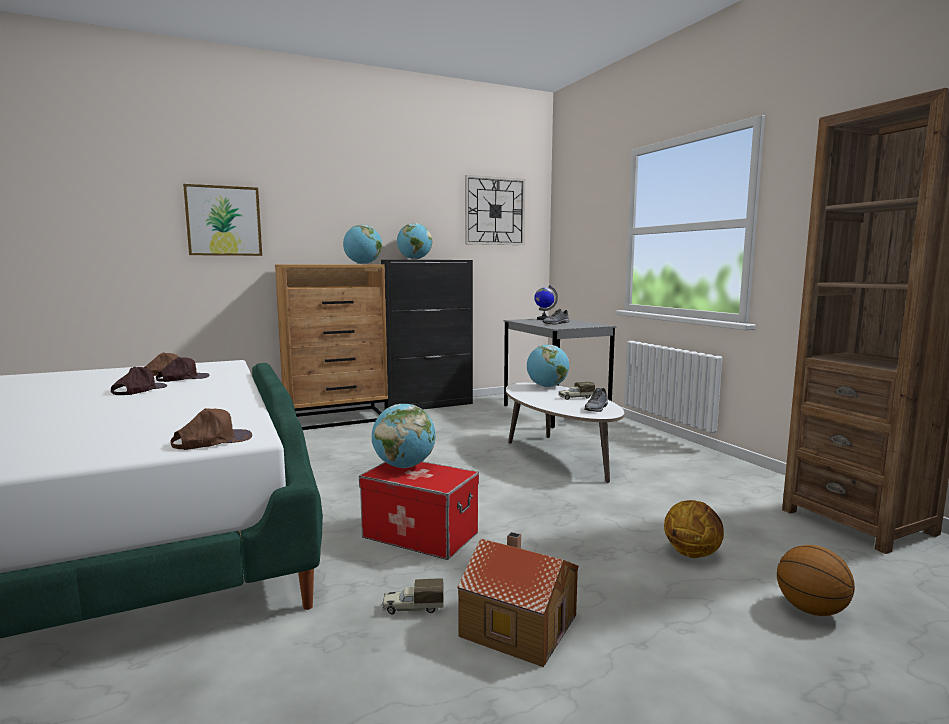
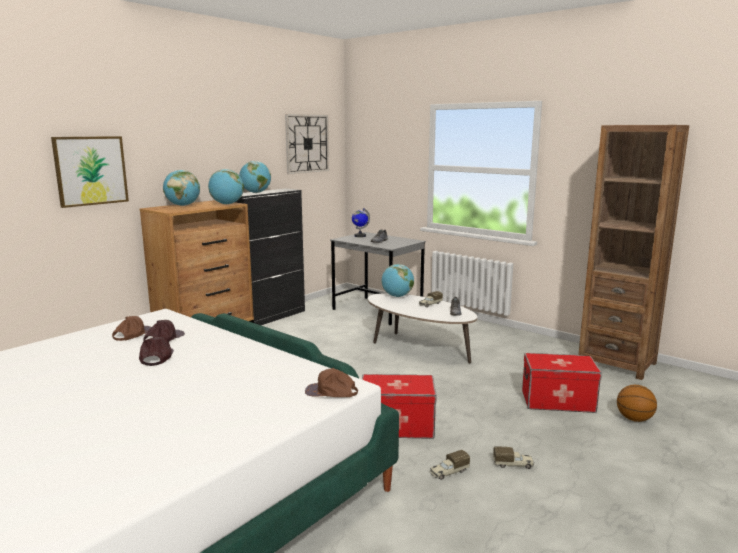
camera: 25 degrees left, 5 degrees up
(212, 440) = (331, 392): brown cap -> brown cap turned 105 degrees counterclockwise
(404, 466) = (380, 380): globe -> globe (183, 205)
(518, 624) = (513, 464): toy house -> toy truck
(692, 553) = (558, 401): basketball -> storage box

